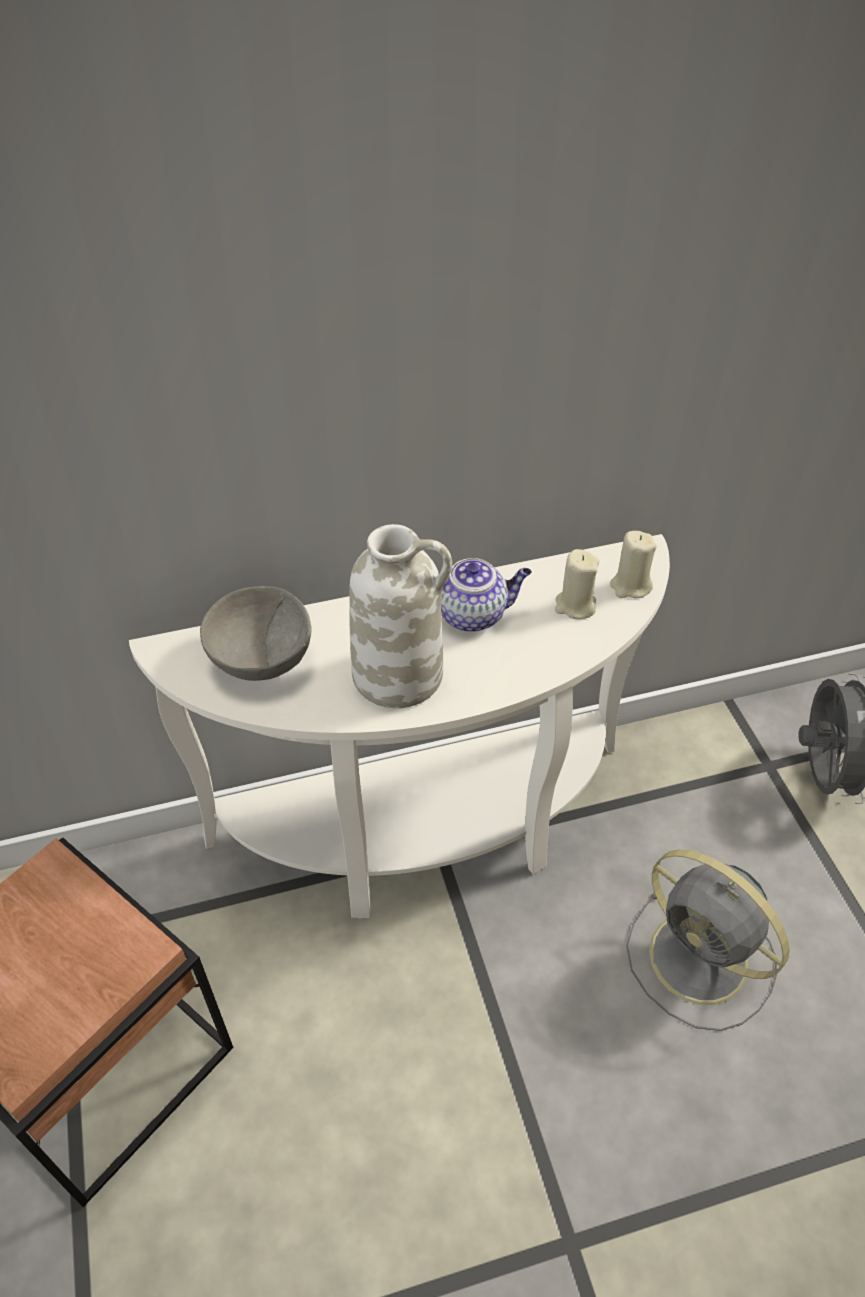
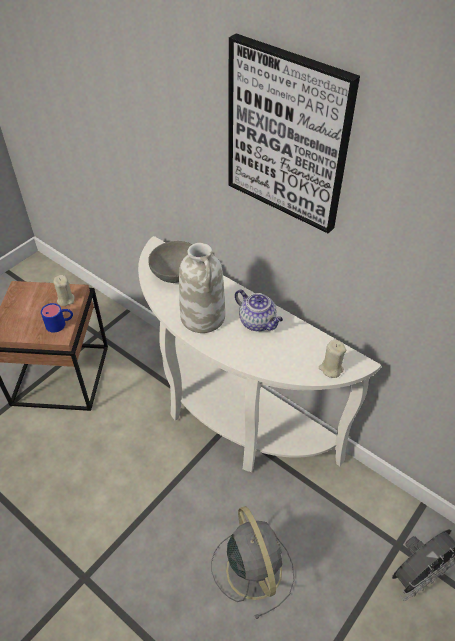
camera: 55 degrees right, 0 degrees up
(112, 937) = (60, 324): none -> blue mug
(436, 238) = (288, 136): none -> picture
(575, 606) = (297, 354): beige candle -> beige candle (65, 299)
(702, 961) = (253, 567): grey fan -> grey fan turned 150 degrees clockwise

